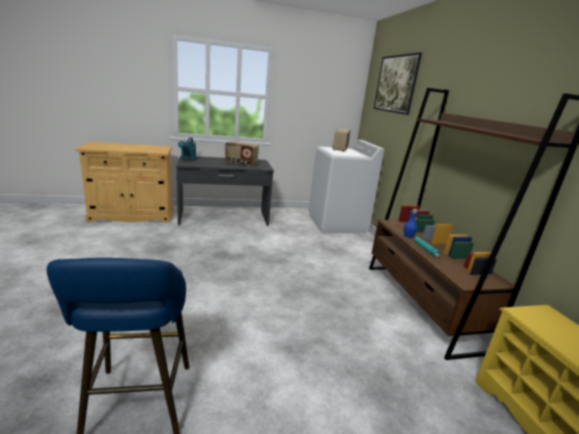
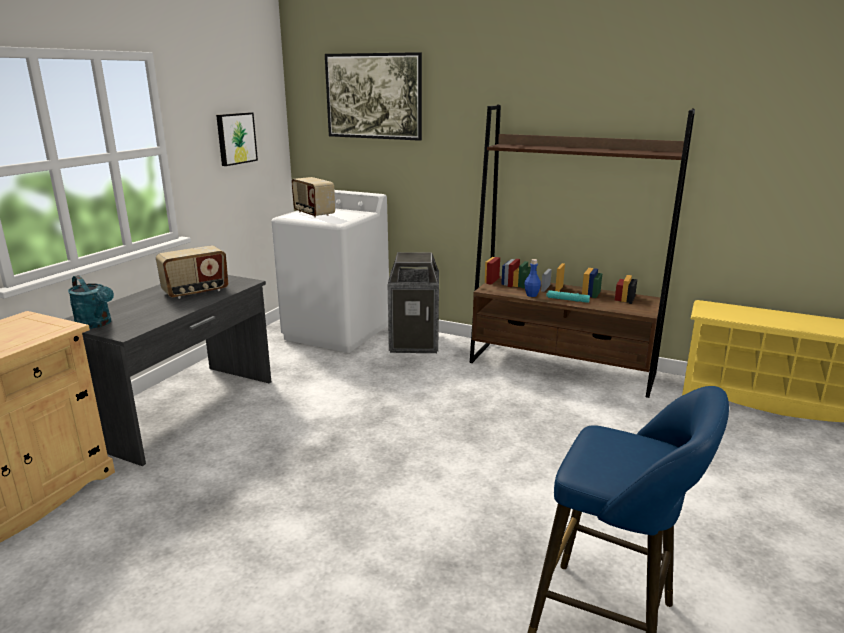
camera: 50 degrees left, 0 degrees up
(318, 101) = (235, 138): none -> picture
(361, 246) = (414, 343): none -> trash can

